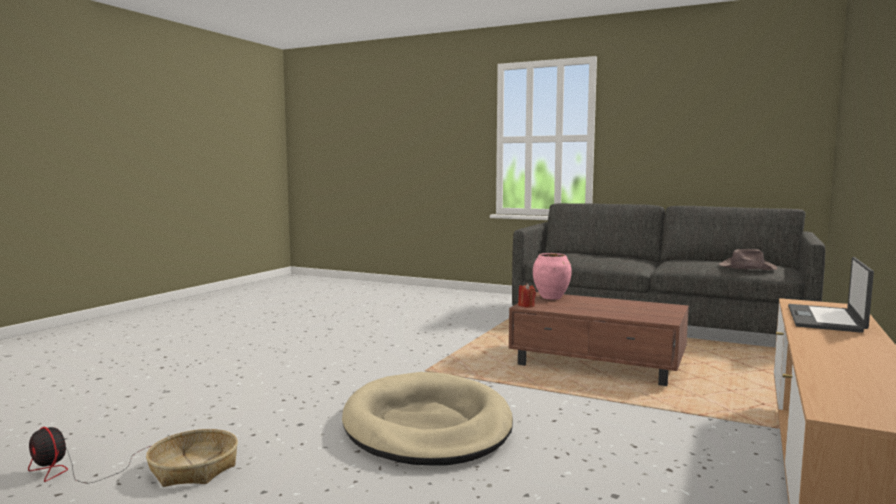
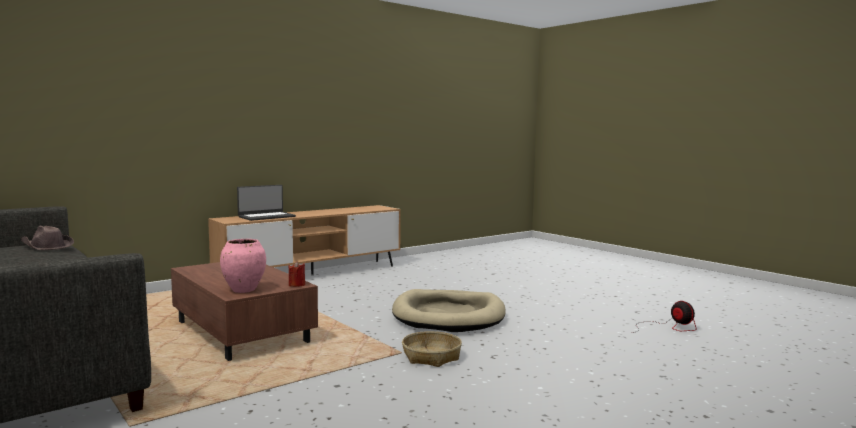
camera: 155 degrees left, 0 degrees up
(194, 469) = (594, 318): basket -> basket (431, 356)

